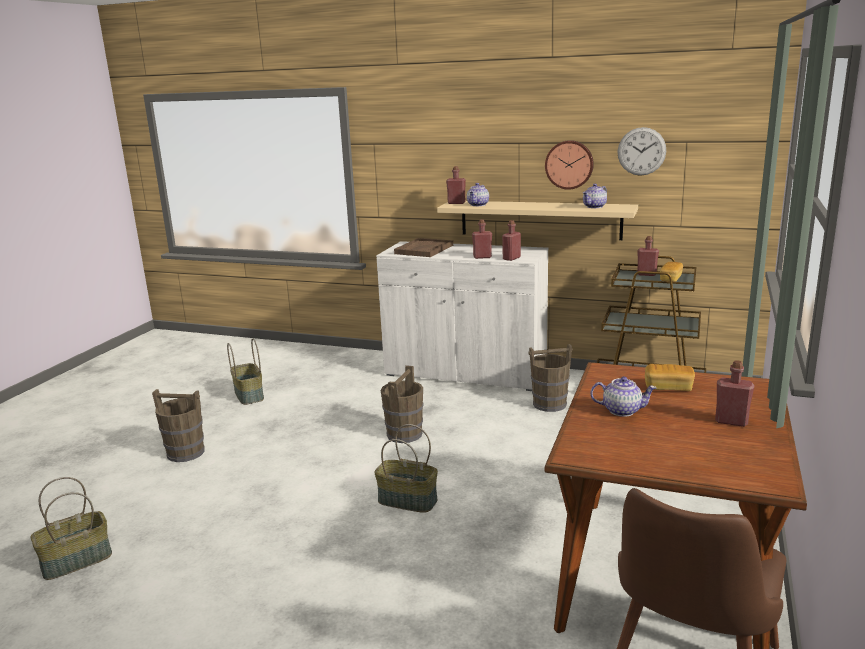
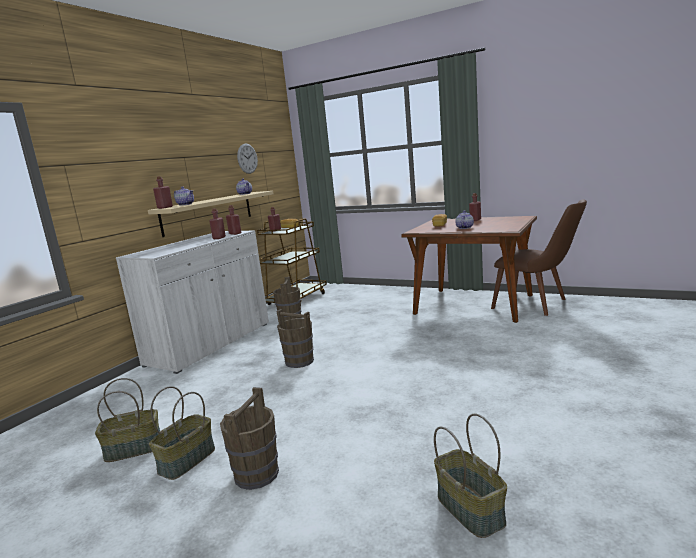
camera: 80 degrees left, 5 degrees down
(406, 501) = (396, 357): basket -> basket (187, 461)
(424, 249) = (165, 249): brown tray -> none
(569, 164) = (216, 170): wall clock -> none

